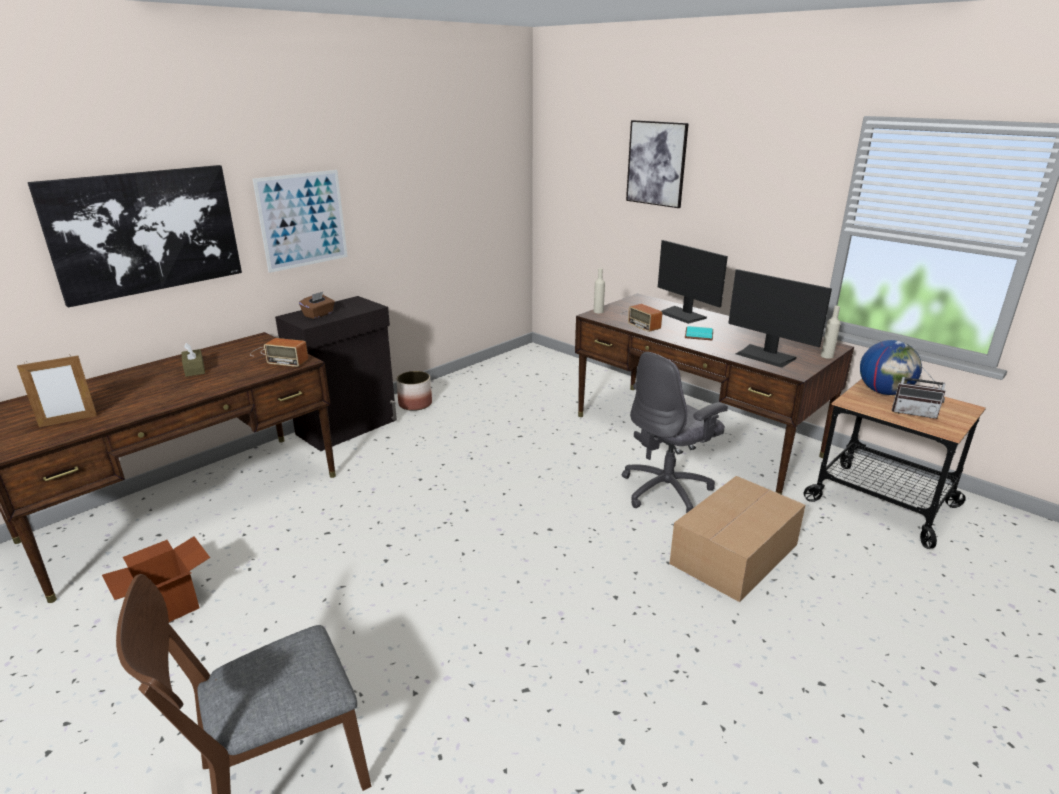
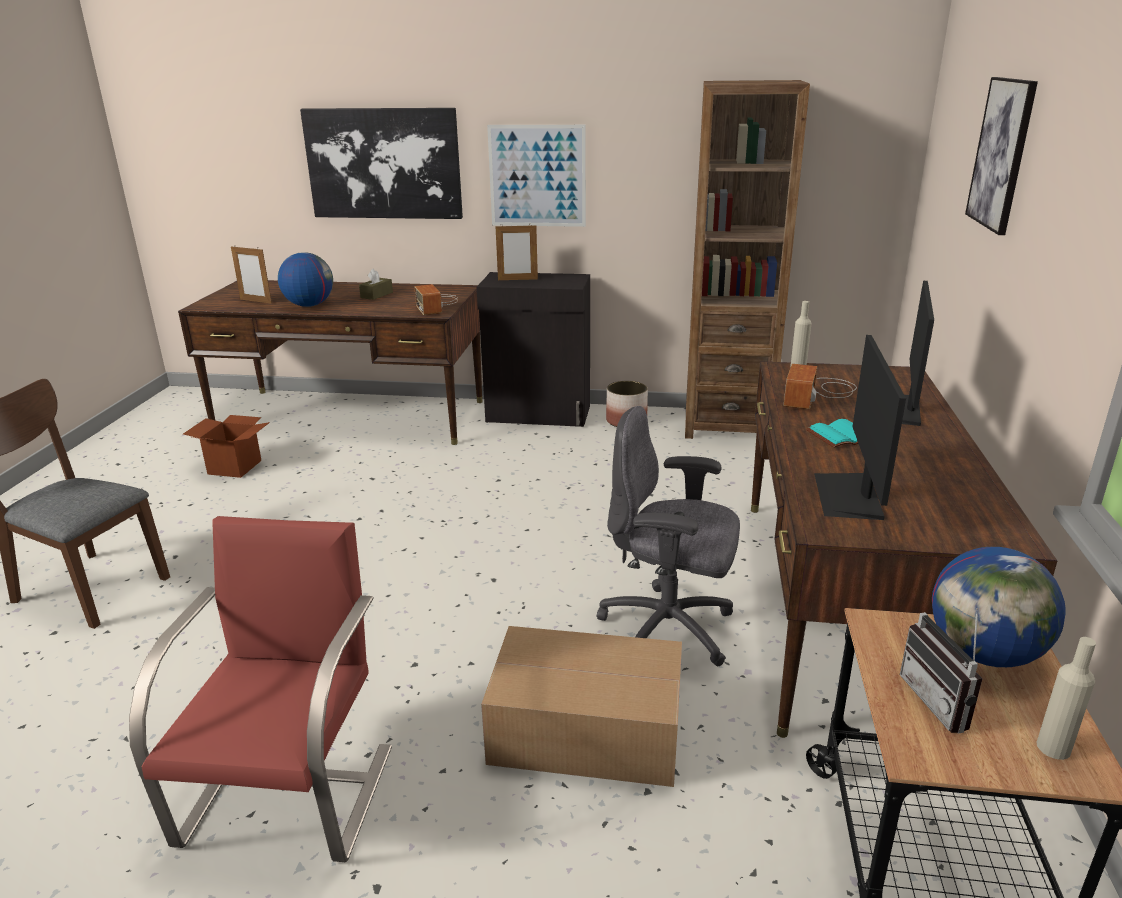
camera: 55 degrees right, 0 degrees up
(152, 401) = (309, 305): none -> globe
(319, 315) = (517, 279): brown tissue box -> picture frame
(475, 380) = (727, 425): none -> brown bookcase
(711, 699) = (291, 792): none -> red chair
(826, 356) = (950, 542): beige bottle -> beige bottle (1053, 748)

